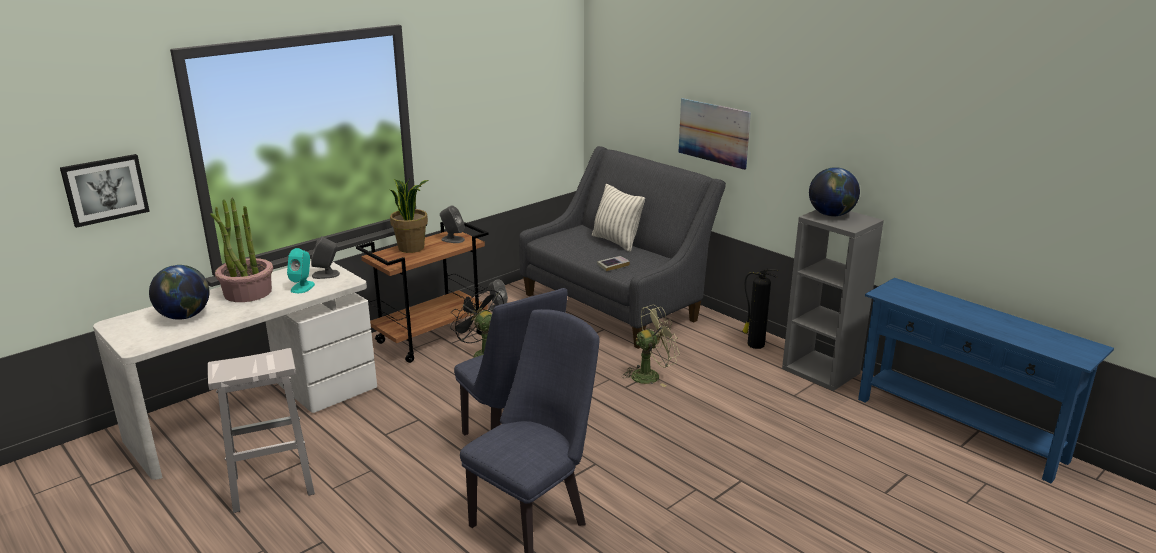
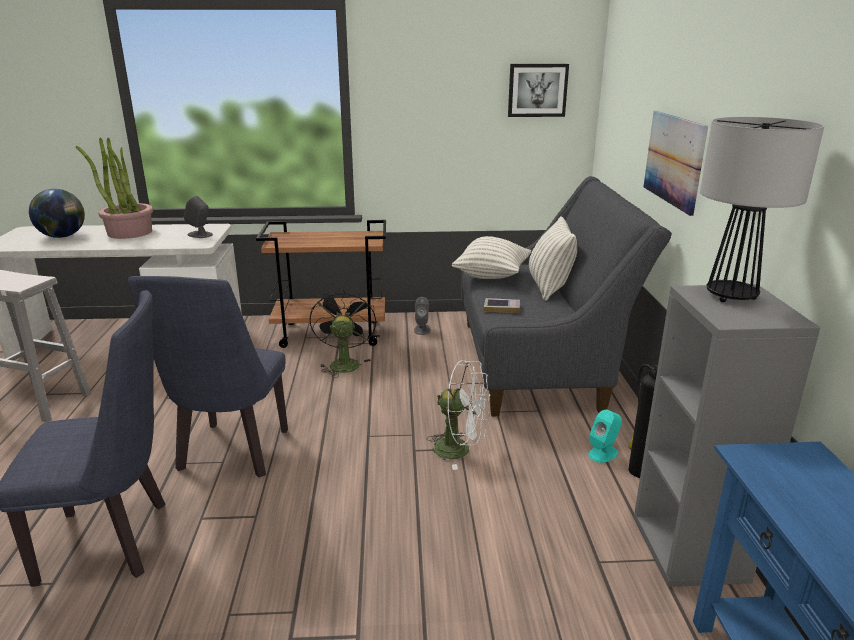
camera: 40 degrees right, 0 degrees up
(105, 189) = (48, 118): picture -> picture (537, 90)
(302, 287) = (165, 238): turquoise speaker -> turquoise speaker (603, 453)
(412, 248) = (316, 236): potted plant -> none
(452, 239) = (360, 238): grey speaker -> none
(564, 244) = (491, 276): none -> pillow
(651, 375) = (460, 450): green fan -> white fan
(831, 214) = (732, 296): globe -> table lamp

